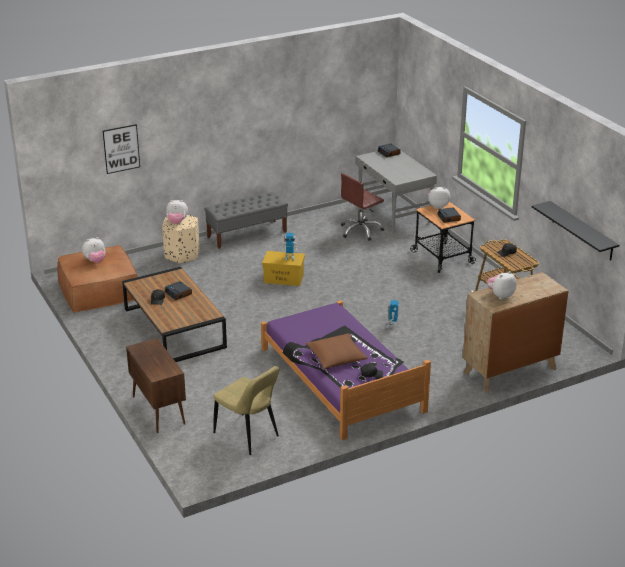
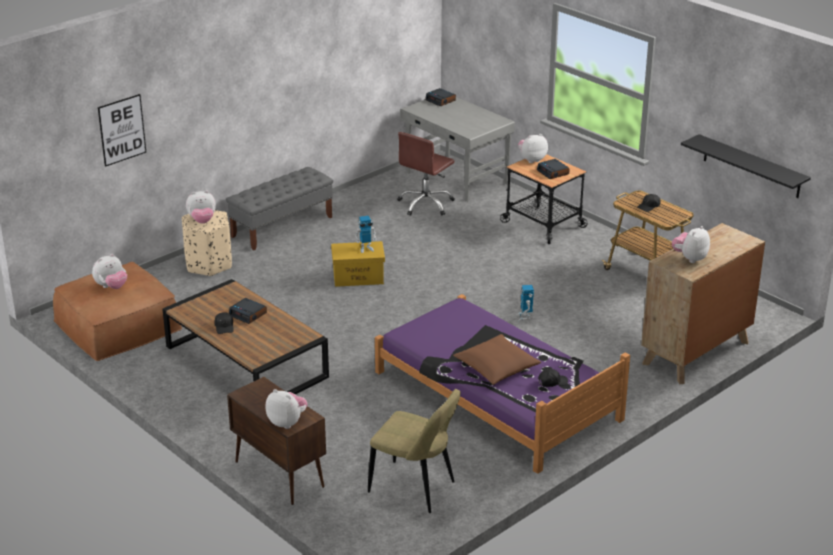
camera: 15 degrees left, 0 degrees up
(156, 372) = (287, 422): none -> plush toy

